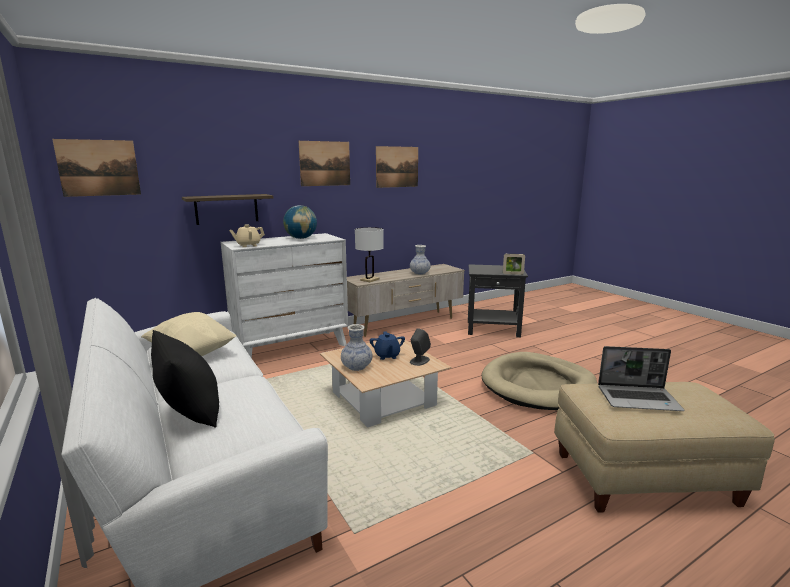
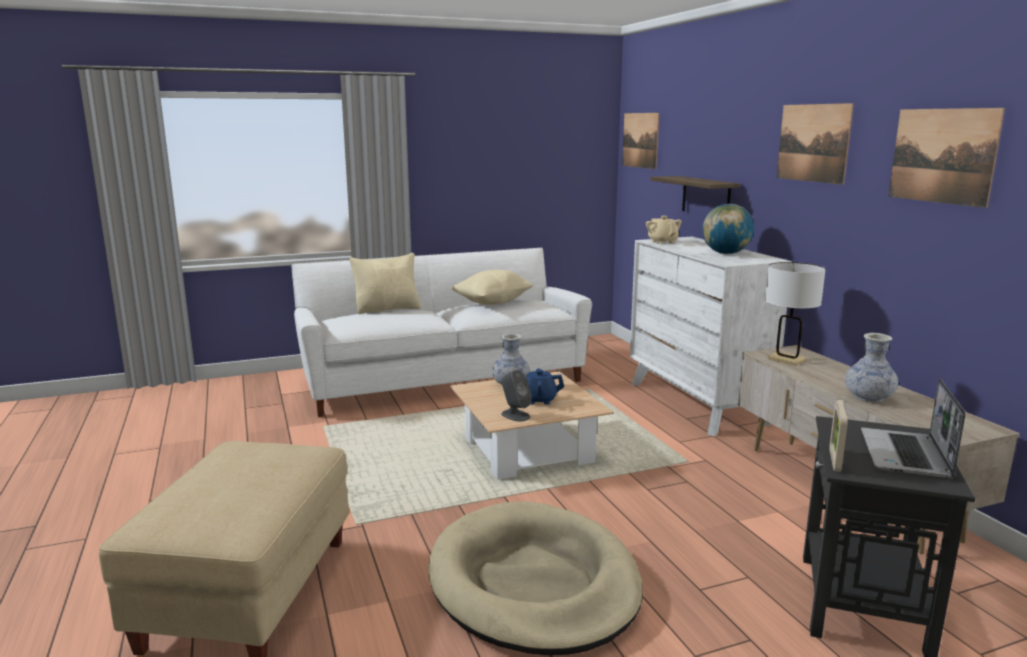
camera: 100 degrees right, 0 degrees up
(190, 412) = (388, 309): black pillow -> beige pillow
(639, 399) = (252, 471): laptop -> laptop (906, 455)

